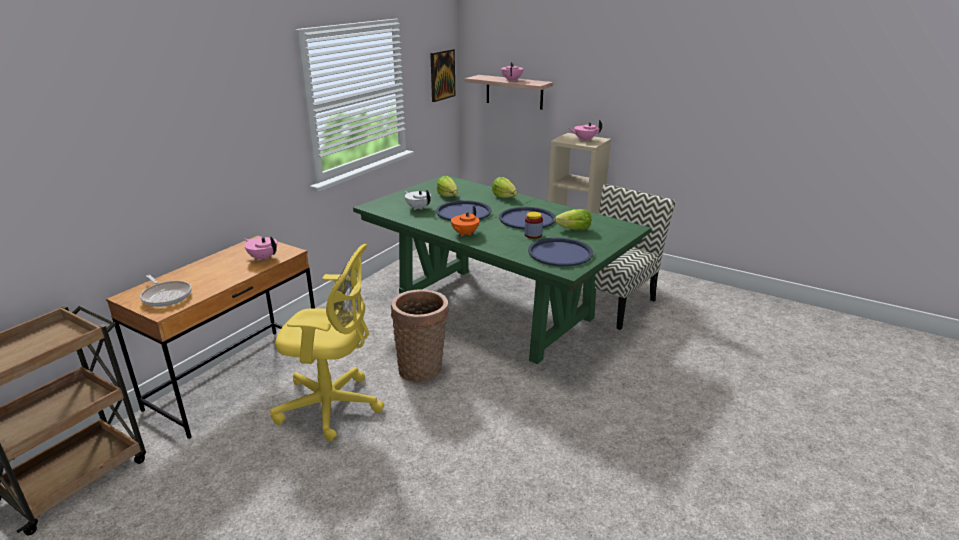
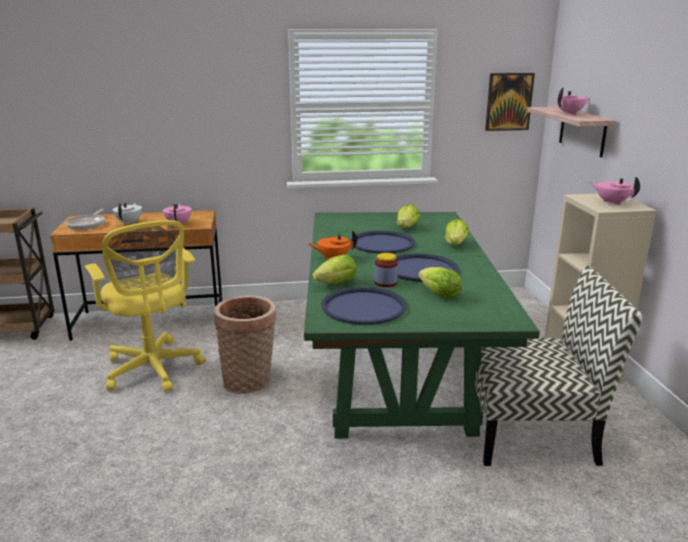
camera: 50 degrees right, 5 degrees down
(418, 208) = (356, 228): white teapot -> white teapot (129, 222)
(511, 247) = (337, 283): none -> lettuce

